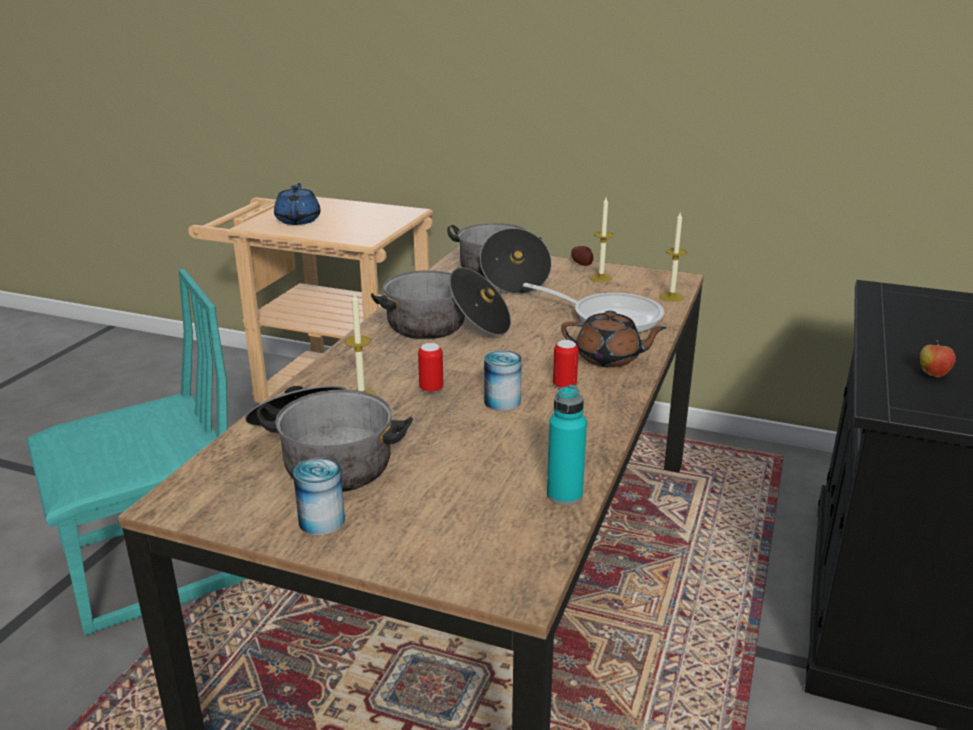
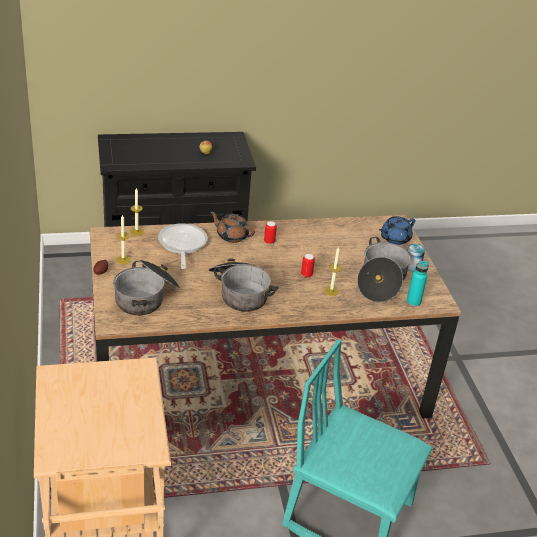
camera: 125 degrees left, 10 degrees up
(298, 220) = (119, 428): blue teapot -> blue teapot (394, 238)
(502, 402) = (298, 253): can -> none
(564, 495) = (346, 224): turquoise bottle -> turquoise bottle (413, 302)
(609, 358) = (231, 236): brown teapot -> brown teapot turned 45 degrees counterclockwise

